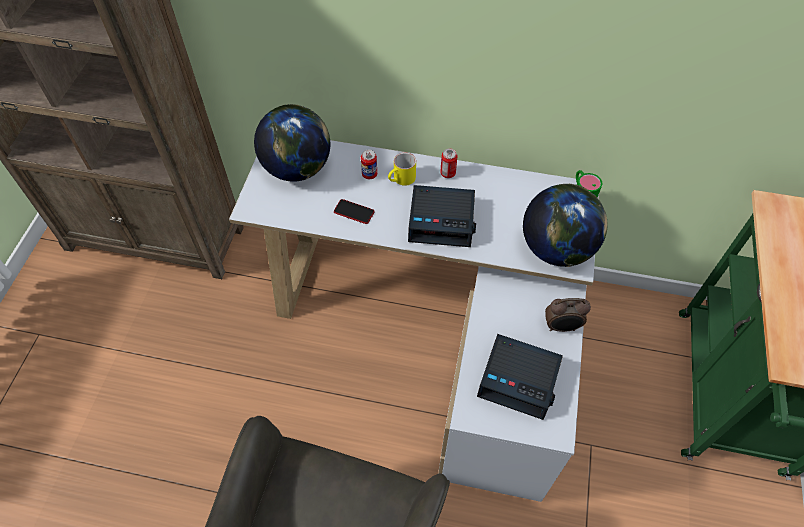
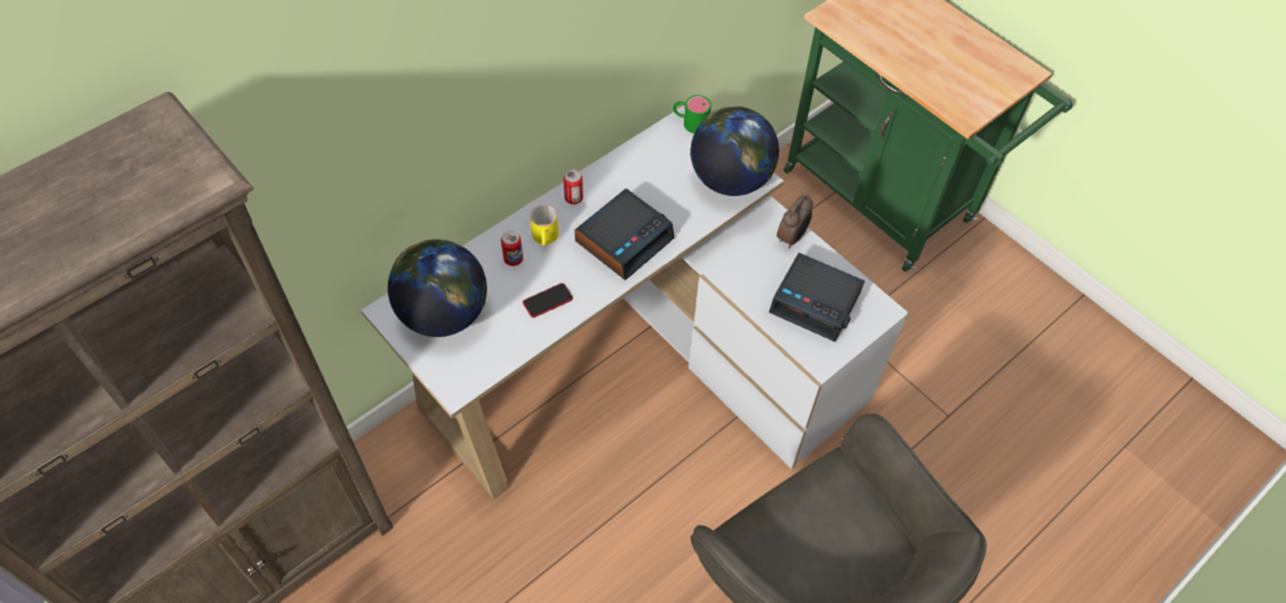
camera: 55 degrees left, 0 degrees up
(519, 379) = (816, 302): alarm clock -> alarm clock turned 60 degrees clockwise

